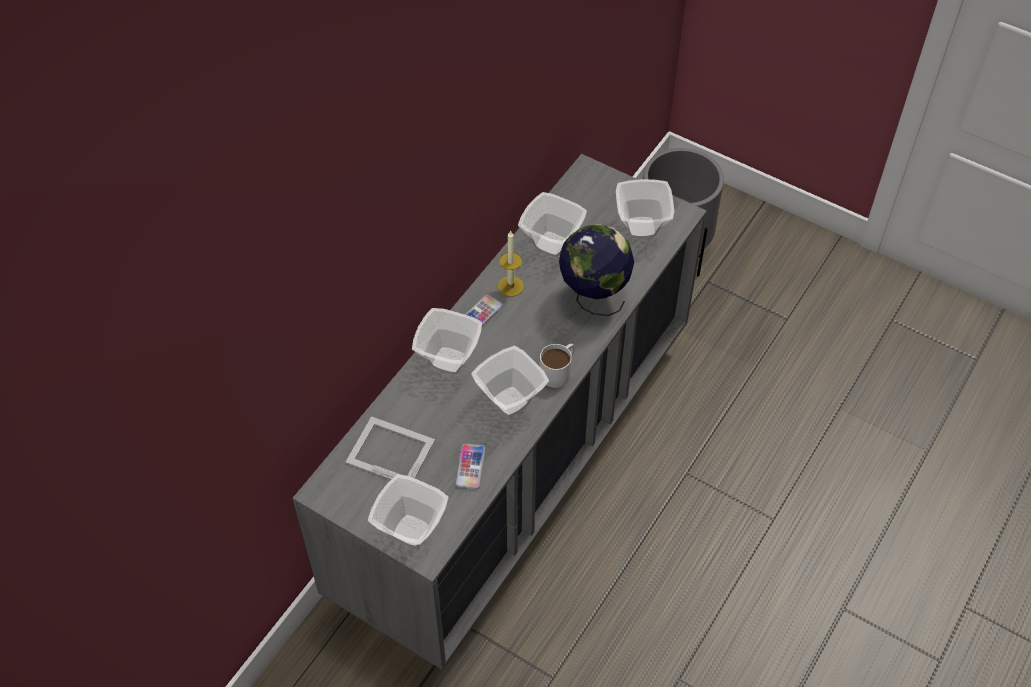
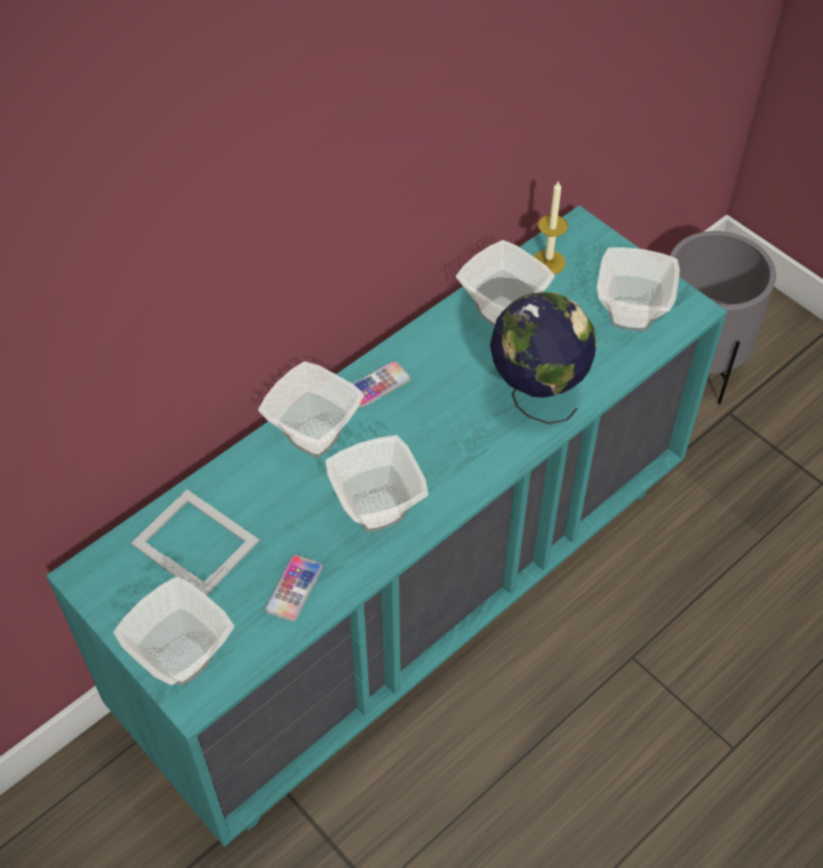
camera: 15 degrees right, 0 degrees up
(510, 286) = (430, 357): candle -> candle (548, 262)
(516, 467) = (412, 597): grey dresser -> turquoise dresser
(559, 370) = (458, 483): white mug -> none

